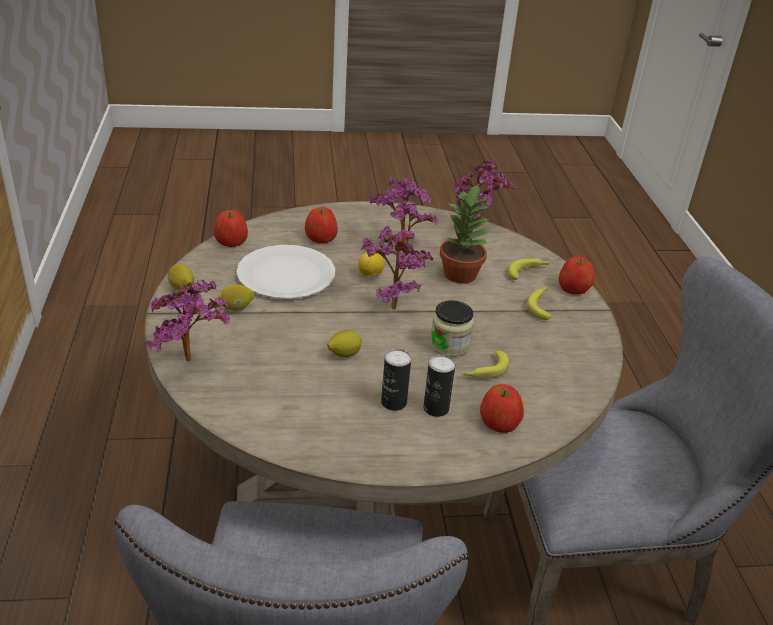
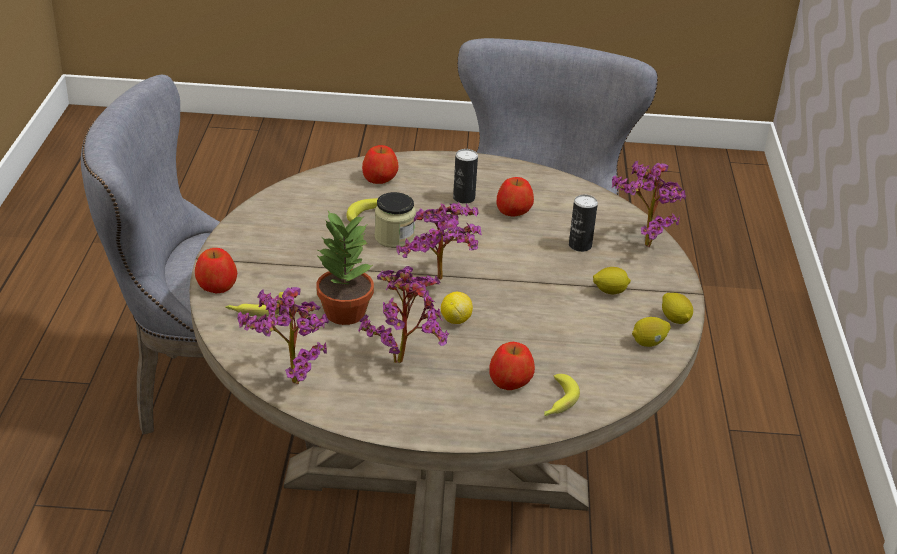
camera: 170 degrees left, 0 degrees up
(231, 241) = (630, 383): apple -> apple (513, 211)
(286, 274) = (557, 328): white plate -> none
(344, 354) = (500, 238): lemon -> lemon (649, 343)
(436, 408) = (429, 191): can -> can (580, 245)
(541, 305) = (272, 268): banana -> banana (557, 402)

